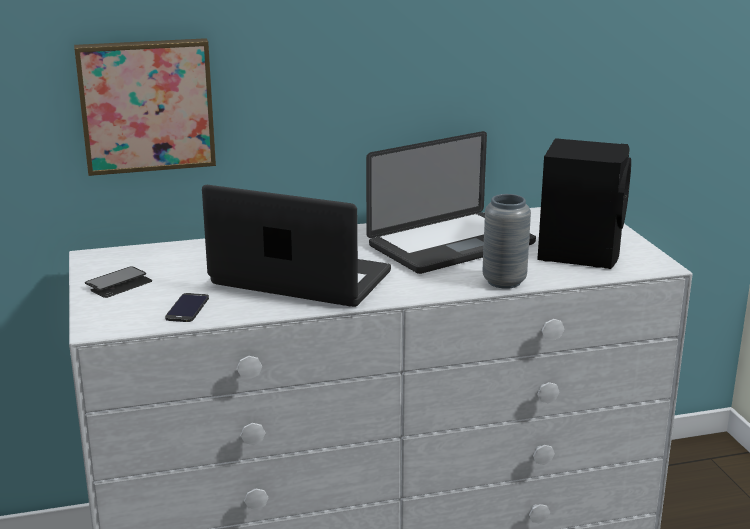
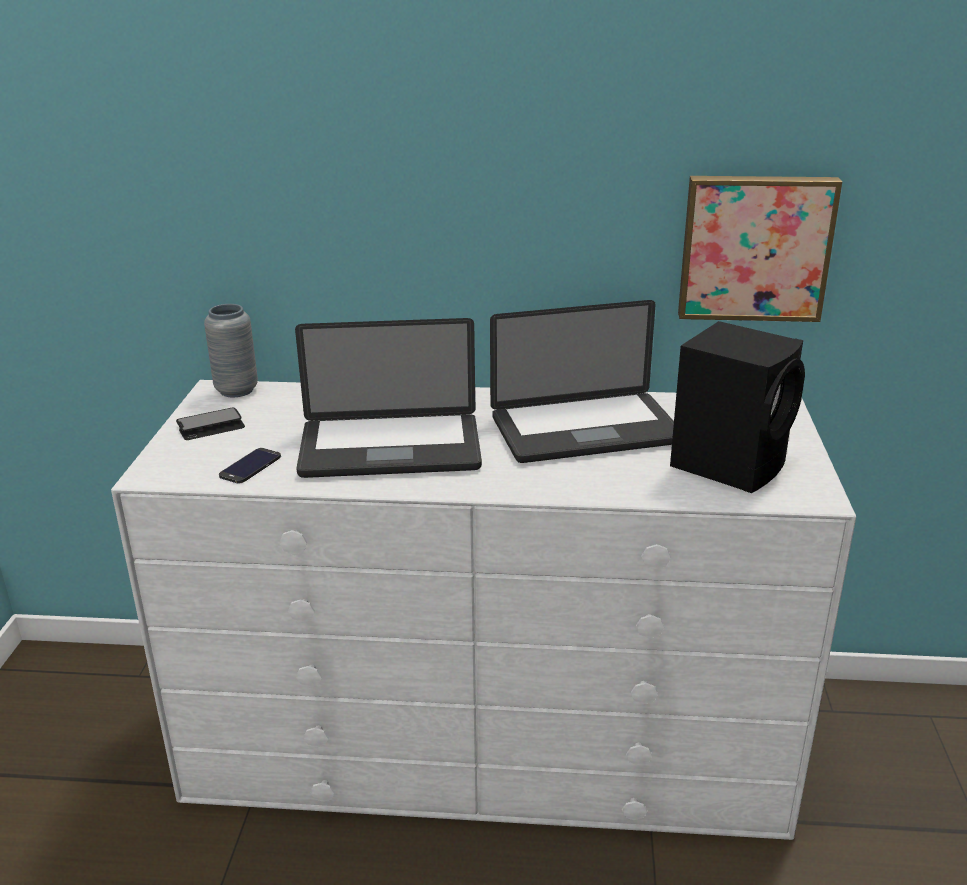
camera: 20 degrees right, 5 degrees up
(146, 105) = (276, 236): picture -> picture (755, 247)
(301, 279) = (390, 449): laptop -> laptop turned 135 degrees clockwise
(504, 282) = (609, 489): grey vase -> grey vase (236, 390)

